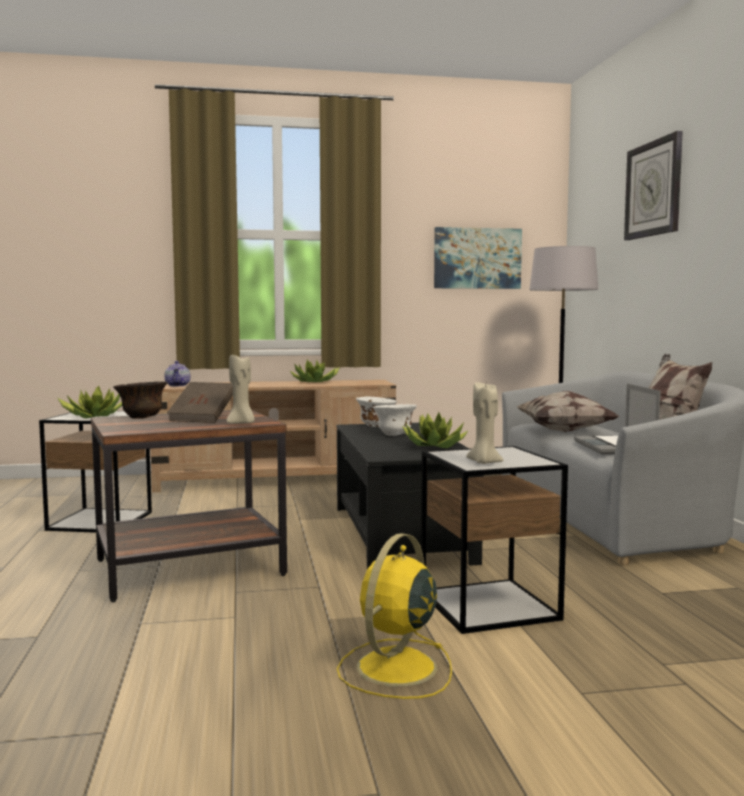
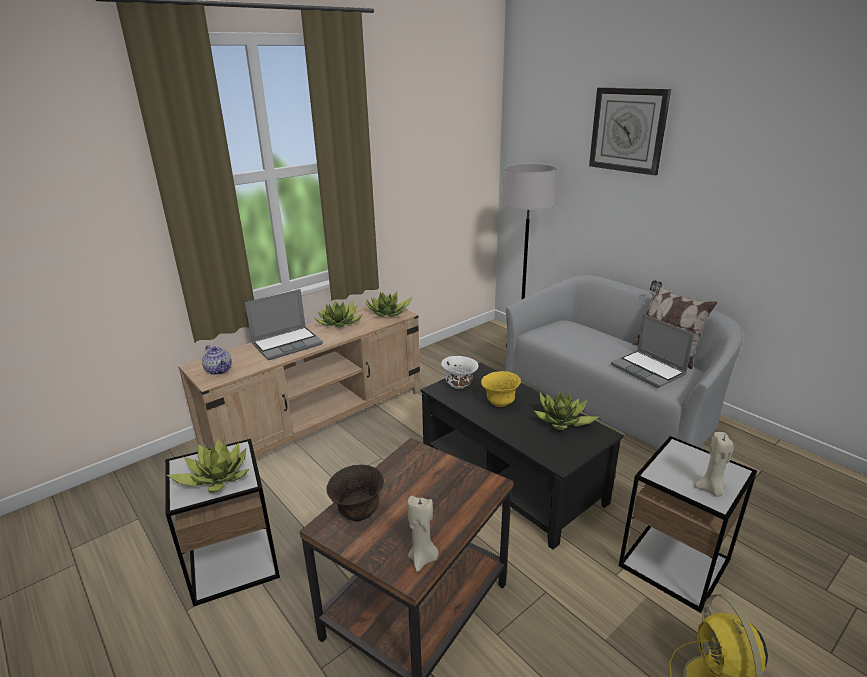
camera: 30 degrees left, 20 degrees up
(203, 418) = (418, 490): brown book -> none
(241, 423) = (477, 495): beige candle -> beige candle (423, 559)
(252, 383) = (287, 344): none -> laptop
(370, 382) = (388, 313): none -> potted plant
(394, 435) = (500, 403): white bowl -> yellow bowl
(477, 258) = (440, 169): picture -> none
(565, 430) = (576, 342): pillow -> none

